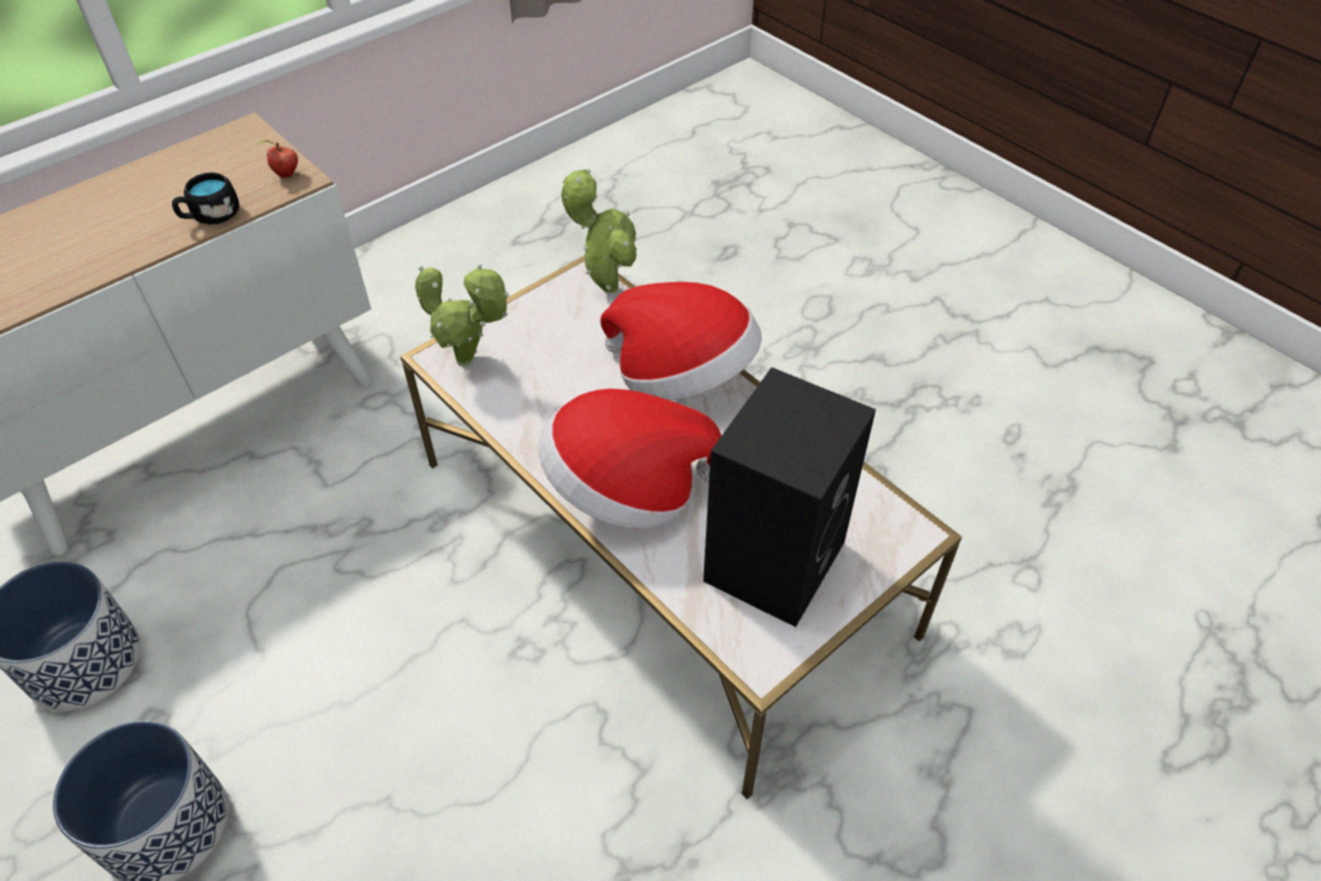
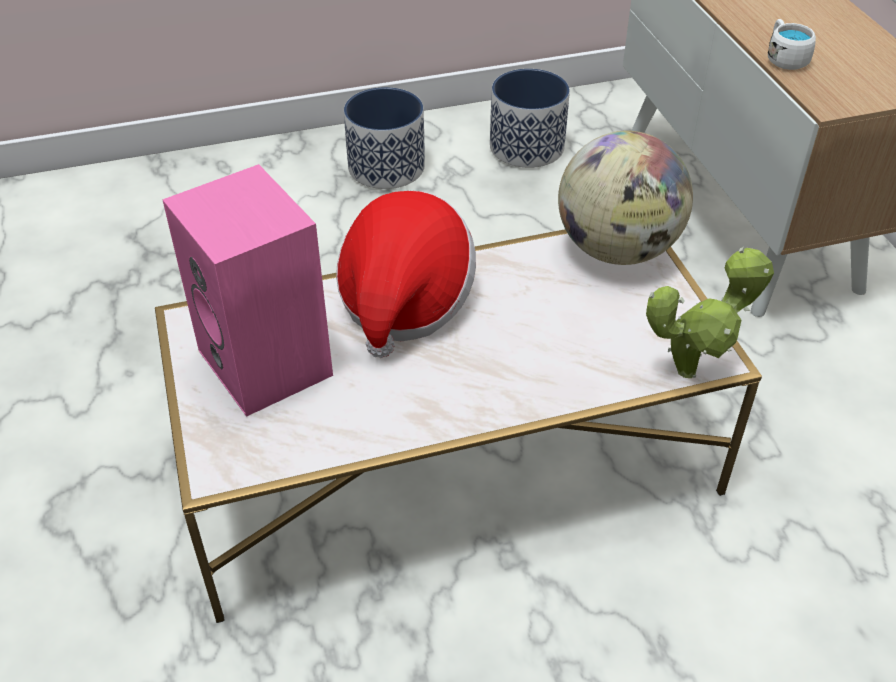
camera: 115 degrees right, 5 degrees down
(211, 216) = (784, 58): black mug -> white mug
(285, 175) = (839, 98): apple -> none
(470, 362) = (617, 250): potted plant -> globe
(682, 376) = (520, 382): hat -> none
(773, 558) = (269, 364): black speaker -> pink speaker

